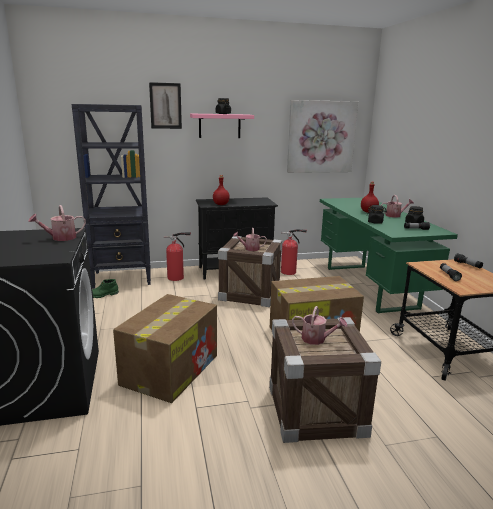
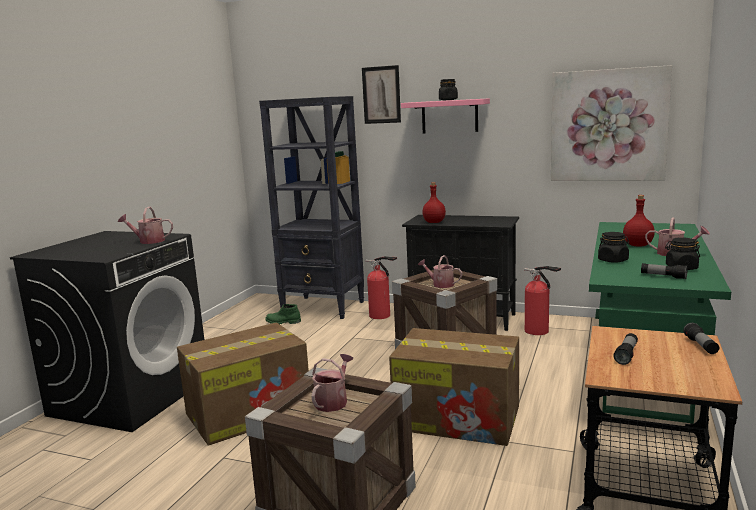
camera: 35 degrees right, 5 degrees down
(317, 339) = (333, 401): watering can -> watering can turned 120 degrees counterclockwise

